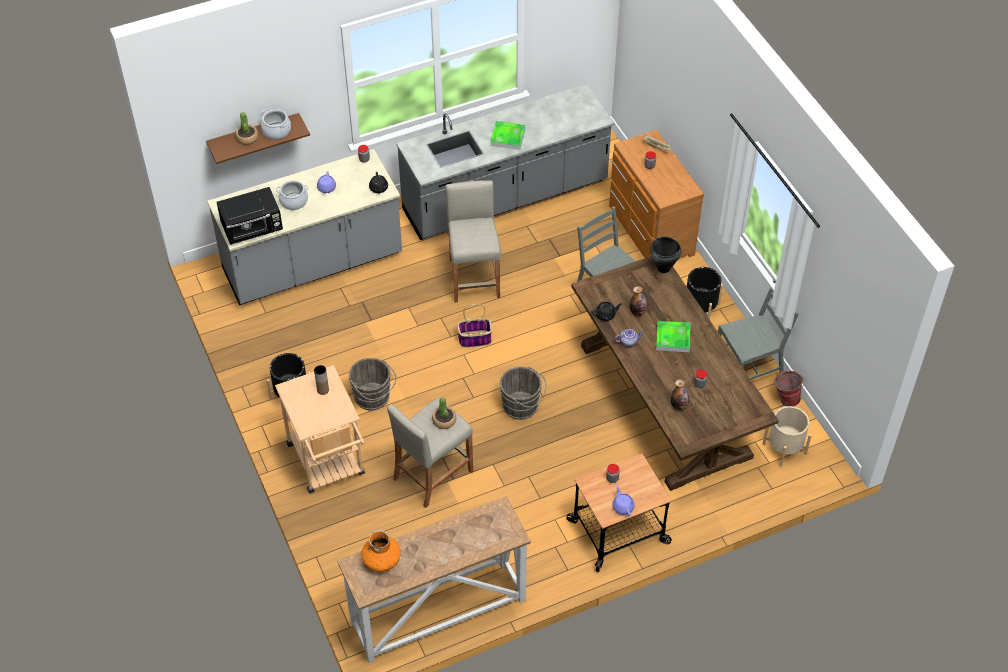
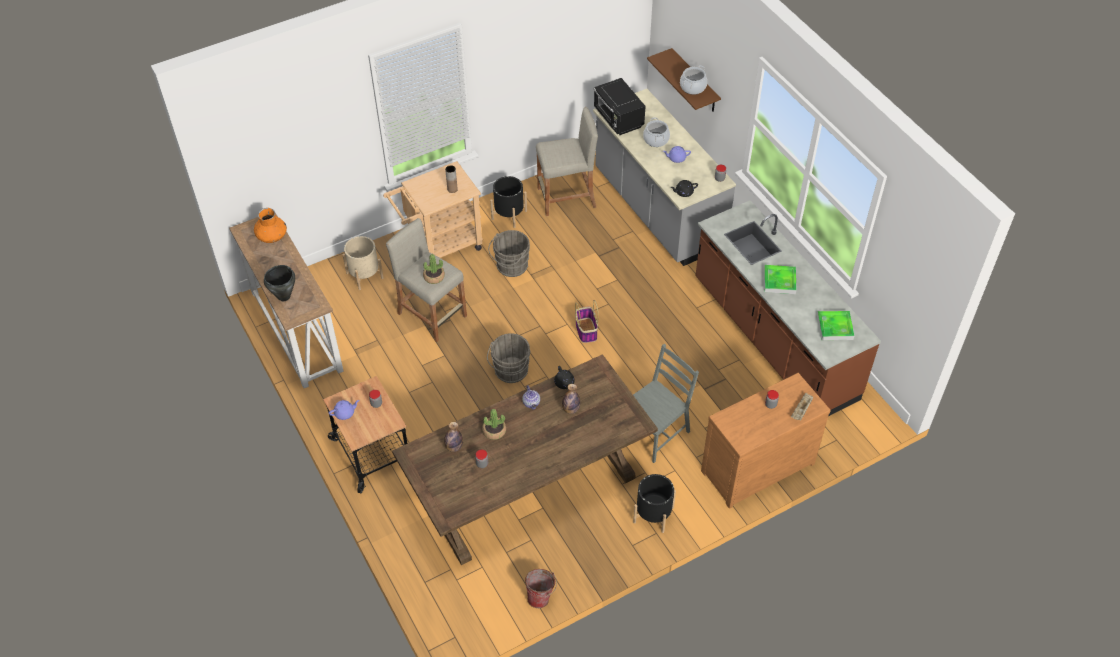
camera: 85 degrees right, 0 degrees up
(247, 138) = (680, 71): potted plant -> potted plant (494, 431)
(474, 278) = (661, 324): beige stool -> beige stool (566, 198)
(505, 198) = (773, 340): grey counter -> brown counter
(663, 268) = (633, 429): black cooking pot -> black cooking pot (283, 296)
(673, 338) = (540, 440): tray -> tray (834, 327)
(749, 367) = (578, 561): grey chair -> none
(784, 448) = (474, 594): beige planter -> beige planter (364, 275)

